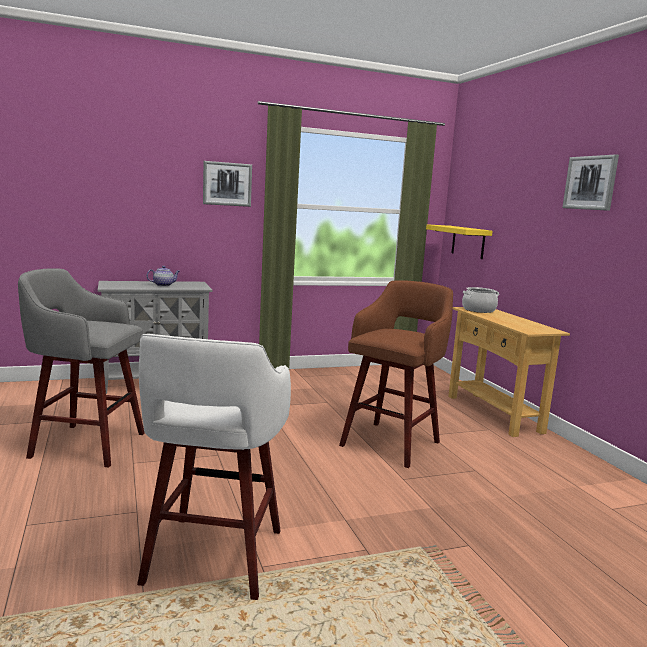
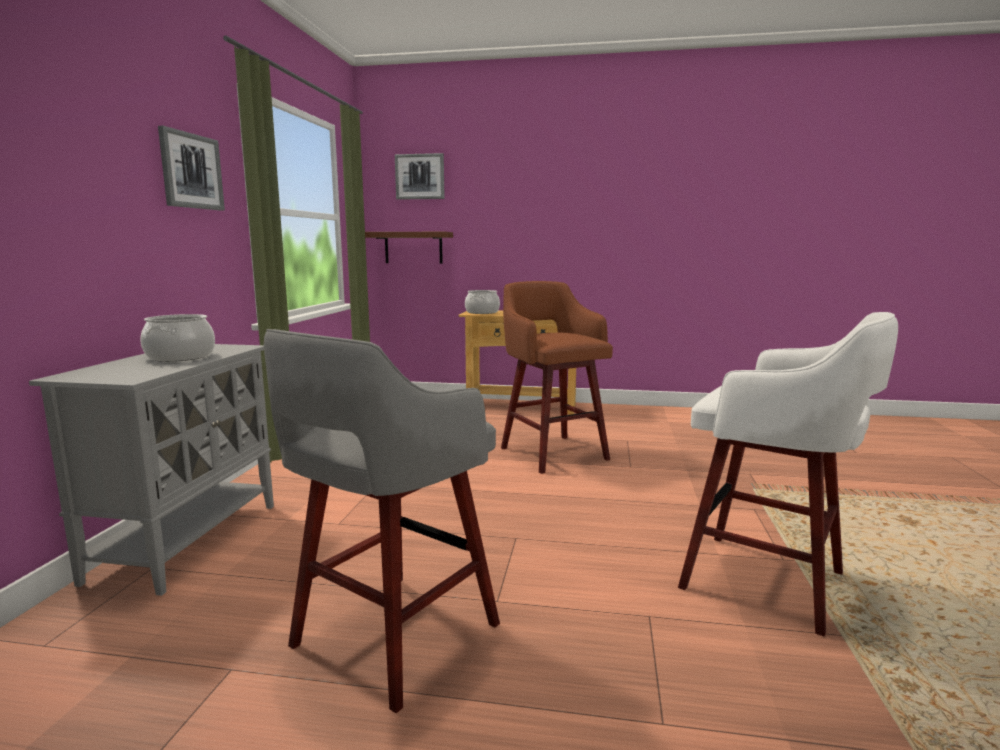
camera: 60 degrees left, 0 degrees up
(164, 285) = (180, 357): teapot -> cooking pot
(468, 242) = (413, 248): yellow shelf -> brown shelf
(590, 183) = (578, 180): picture -> picture (420, 176)

